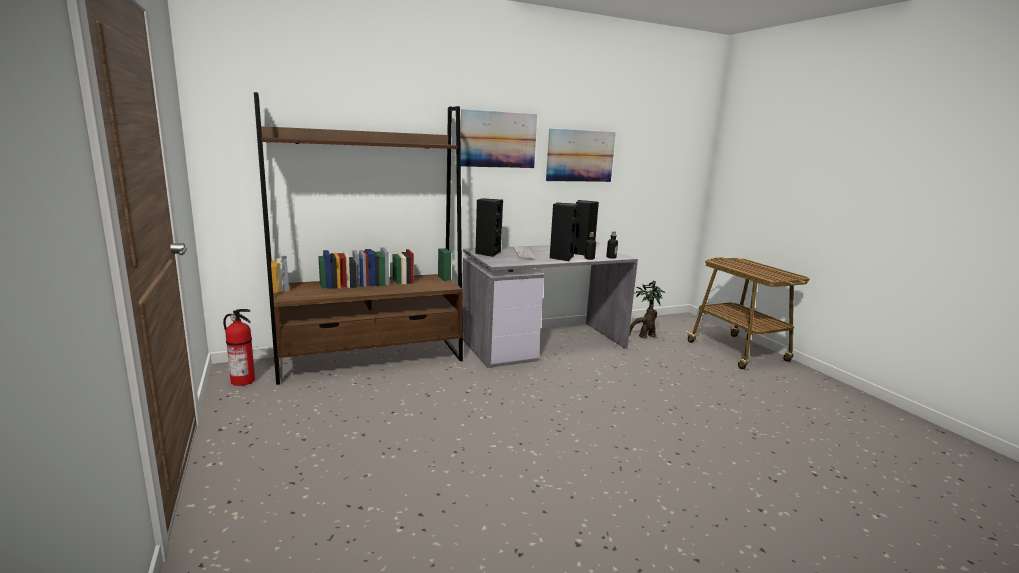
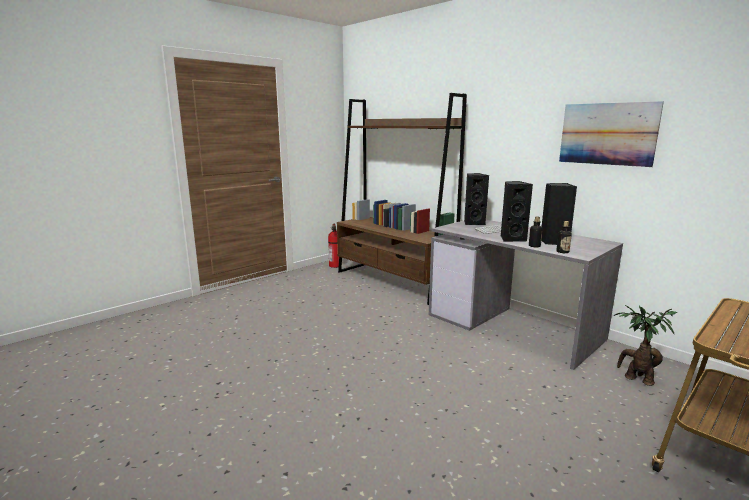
camera: 70 degrees right, 0 degrees up
(498, 139) = (511, 119): picture -> none

